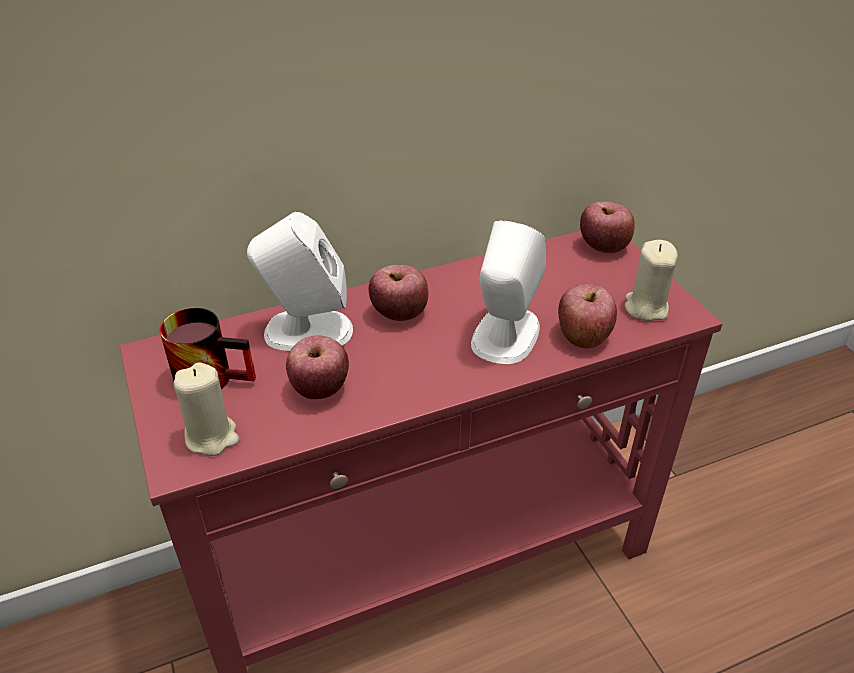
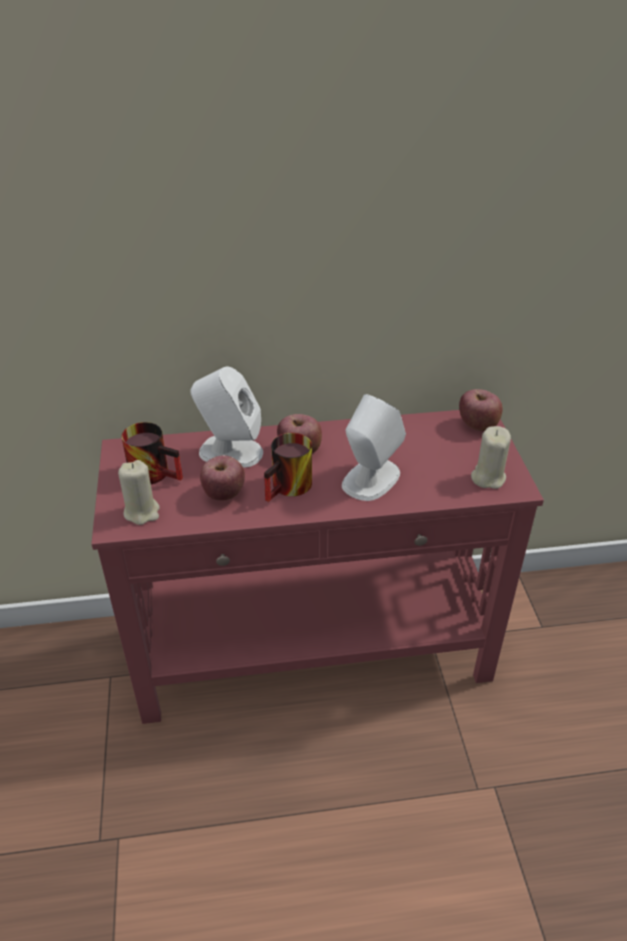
camera: 15 degrees right, 0 degrees up
(407, 365) = (290, 488): none -> mug
(583, 337) = (428, 491): apple -> none

